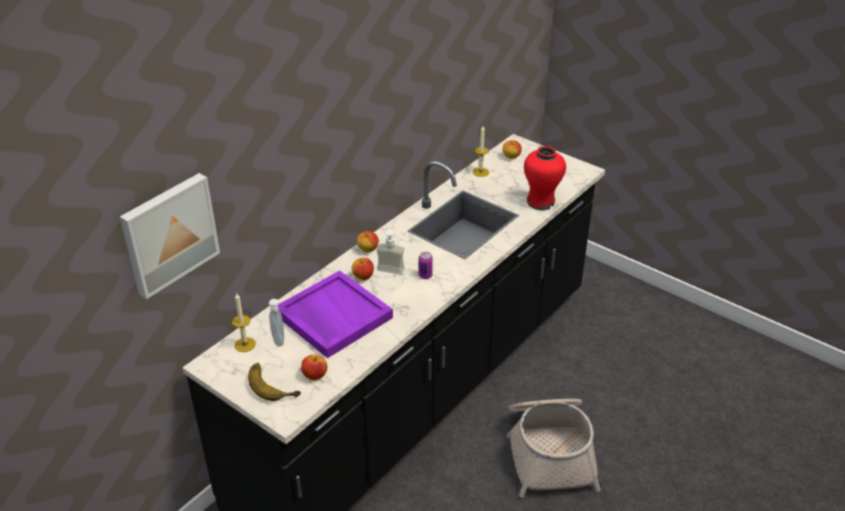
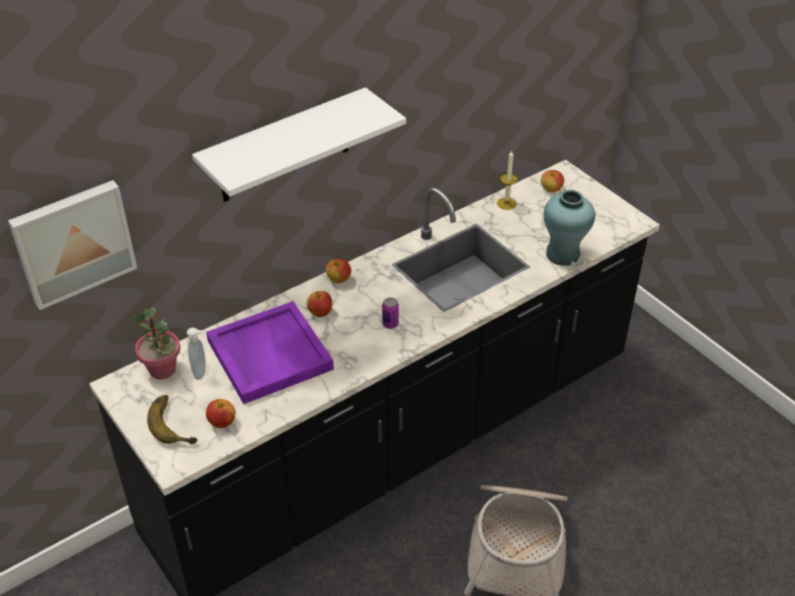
camera: 15 degrees right, 5 degrees up
(245, 344) = (163, 370): candle -> potted plant
(322, 135) = (284, 147): none -> white shelf
(389, 273) = (350, 313): soap dispenser -> none
(541, 202) = (563, 254): red vase -> turquoise vase

